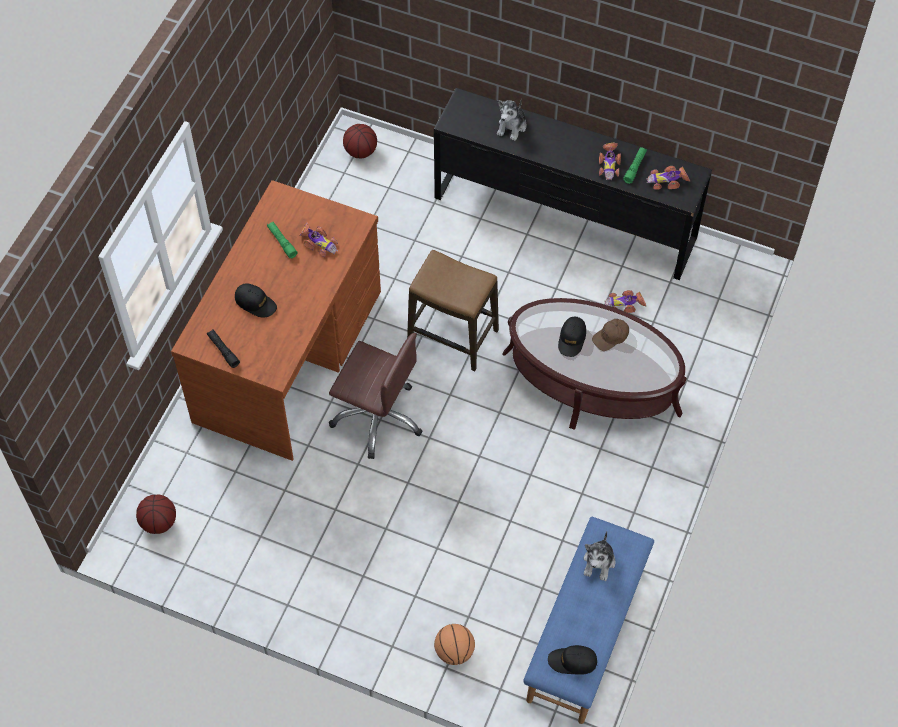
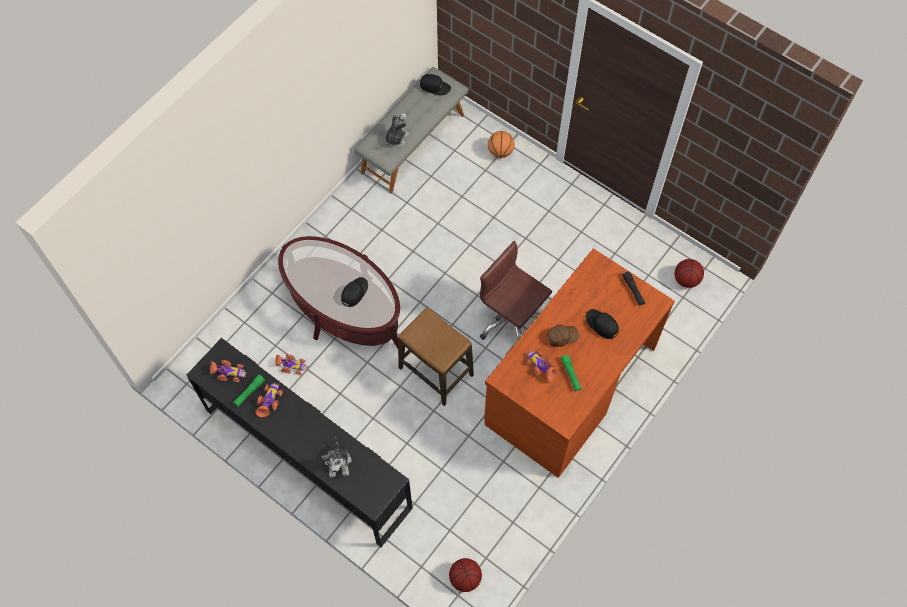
camera: 165 degrees left, 5 degrees up
(512, 126) = (338, 462): plush toy -> plush toy turned 135 degrees clockwise
(586, 634) = (412, 143): blue bench -> grey bench
(611, 337) = (324, 287): brown cap -> brown cap (561, 336)

